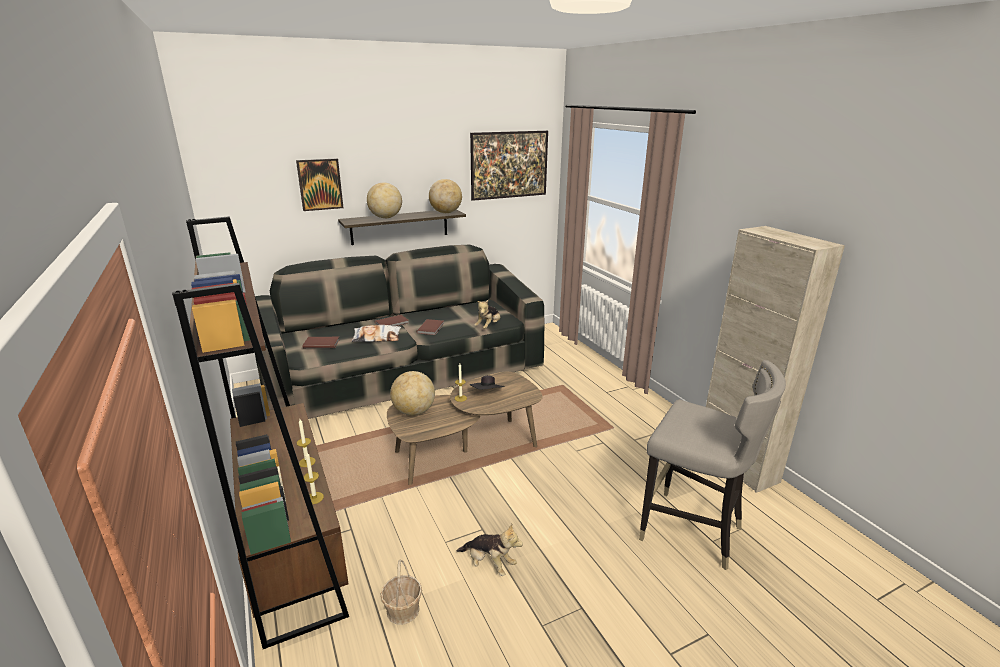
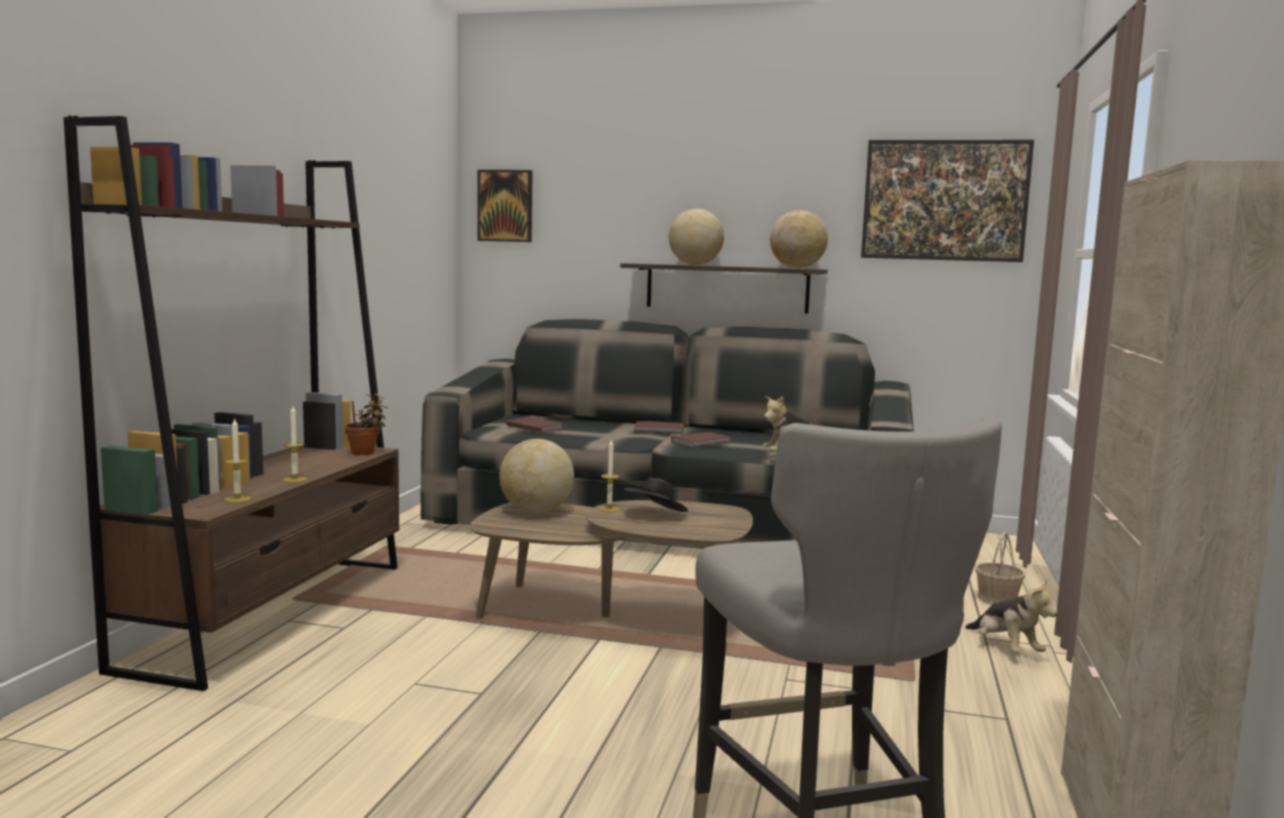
camera: 40 degrees right, 15 degrees down
(293, 416) = (365, 453): none -> potted plant
(320, 184) = (615, 209): picture -> picture (505, 206)
(377, 338) = (611, 436): pillow -> none
(402, 610) = (256, 714): basket -> basket (997, 599)
(489, 564) = (423, 727): plush toy -> plush toy (1005, 648)

